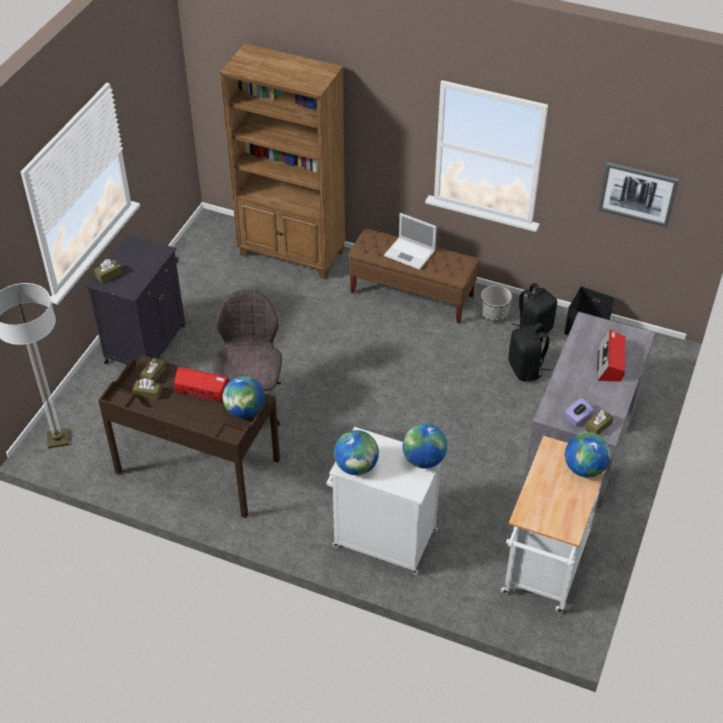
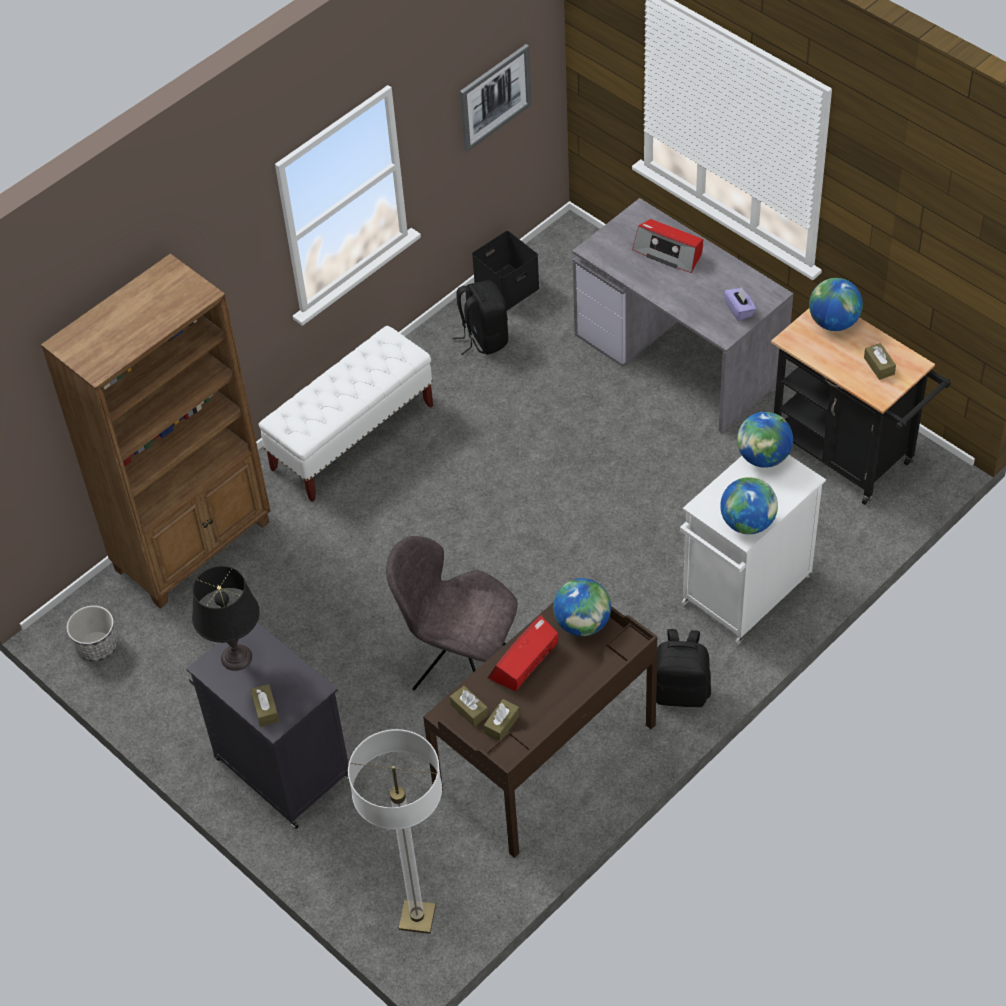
camera: 65 degrees left, 5 degrees up
(142, 251) = (236, 657): none -> black table lamp
(410, 253) = (342, 389): laptop -> none
(412, 294) = (353, 437): brown bench -> white bench
(494, 314) = (434, 366): planter -> planter (97, 647)
(526, 369) = (544, 368): black backpack -> black backpack (681, 691)
(544, 570) = (848, 456): white cart -> black cart
(598, 426) = (759, 297): brown tissue box -> brown tissue box (879, 366)

